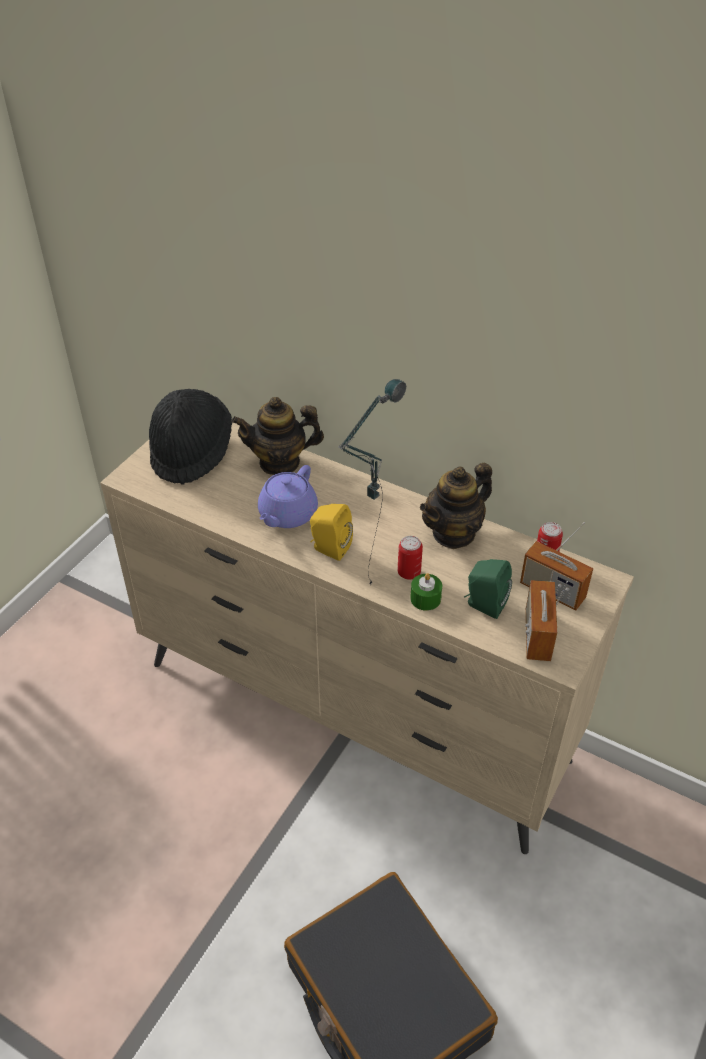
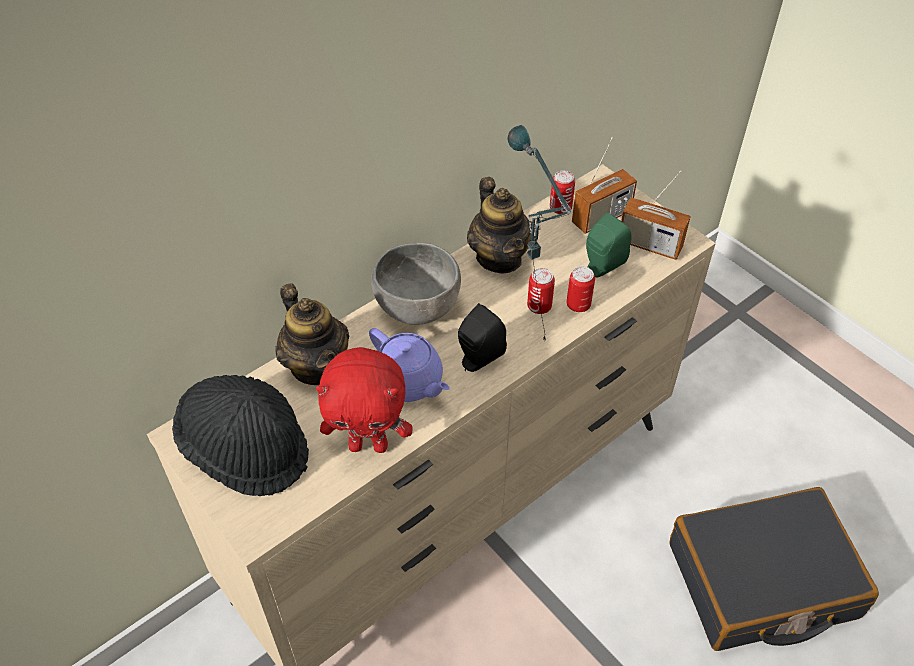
camera: 70 degrees left, 5 degrees up
(218, 510) = (369, 445): none -> red plush toy
(280, 462) = (317, 366): teapot -> teapot turned 45 degrees counterclockwise
(329, 548) = (478, 359): yellow speaker -> black speaker
(365, 500) = (419, 309): none -> grey bowl
(425, 598) = (578, 305): green candle -> can

